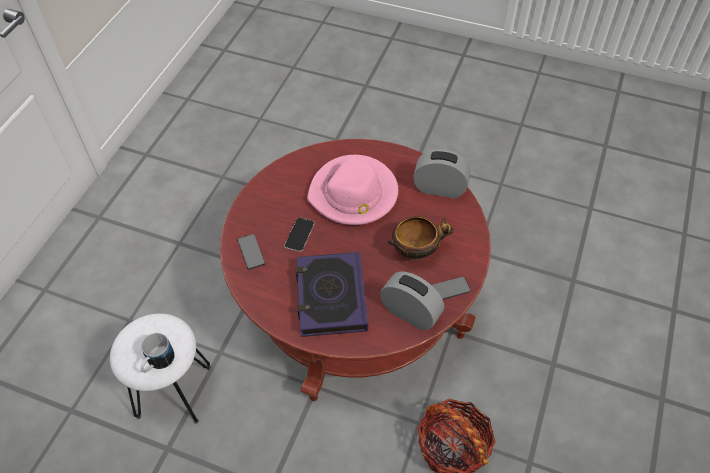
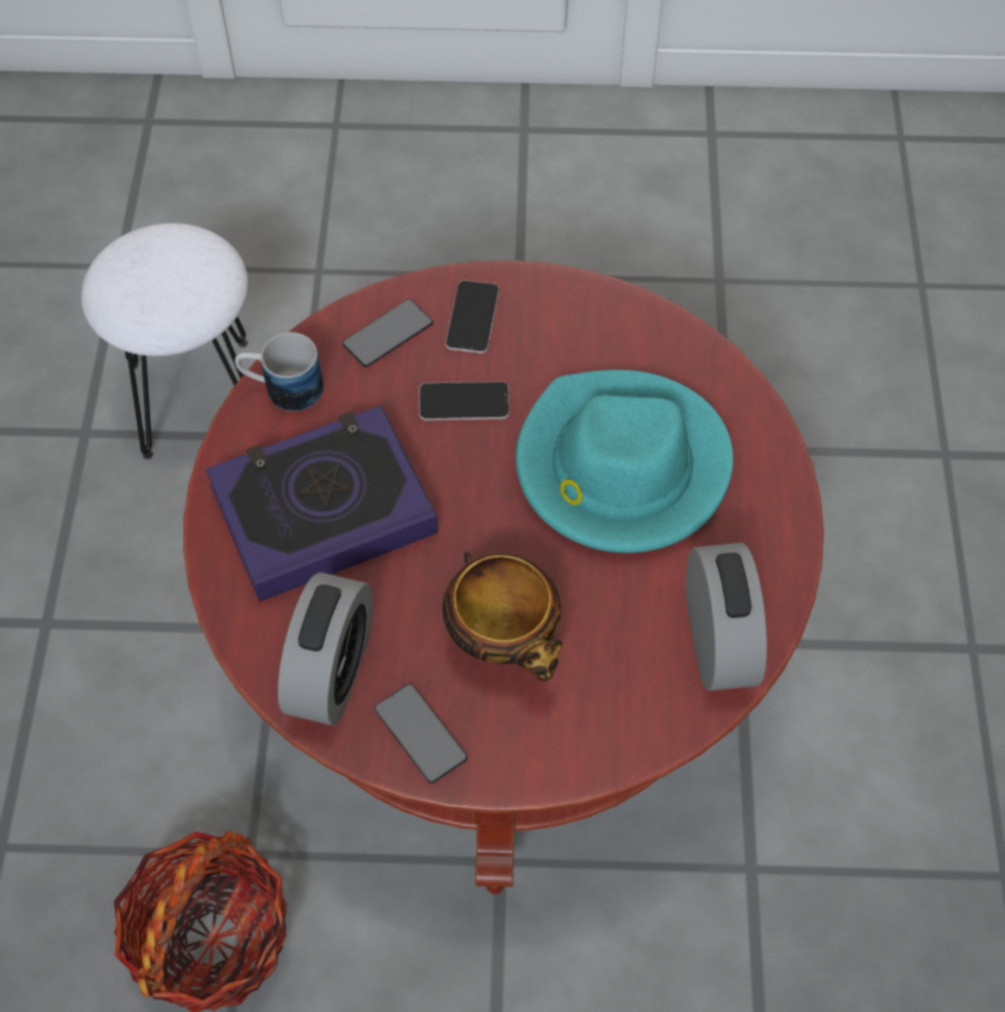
camera: 70 degrees right, 5 degrees up
(157, 362) = (130, 299): mug -> mug (282, 388)
(258, 220) = (472, 318): none -> phone
(354, 194) = (620, 467): pink hat -> turquoise hat

